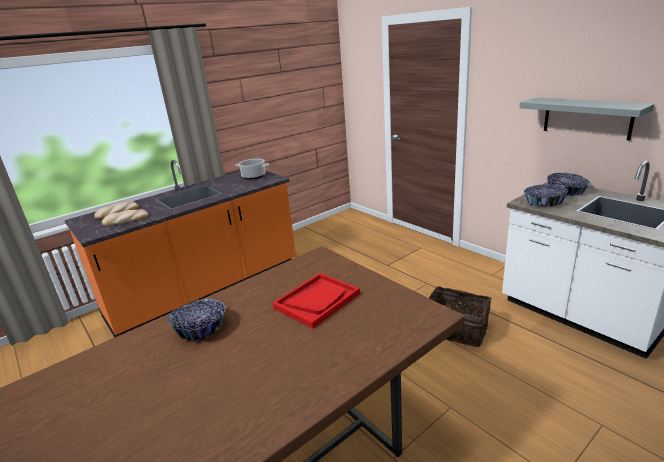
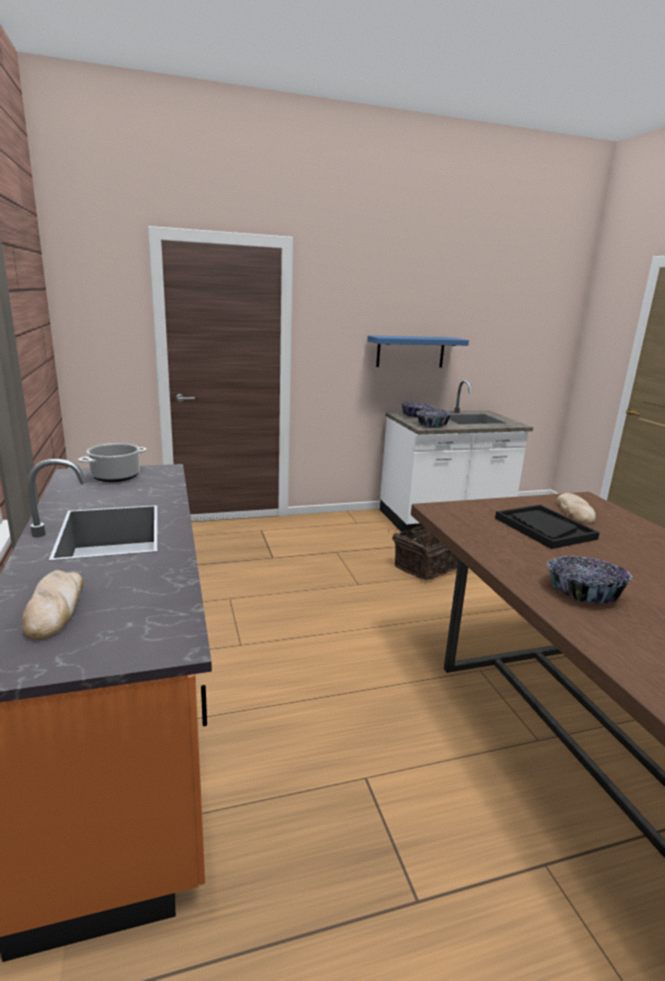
camera: 70 degrees left, 5 degrees down
(125, 220) = (139, 599): bread -> bread (575, 512)
(317, 301) = (544, 528): red tray -> black tray
(587, 117) = (410, 351): grey shelf -> blue shelf

